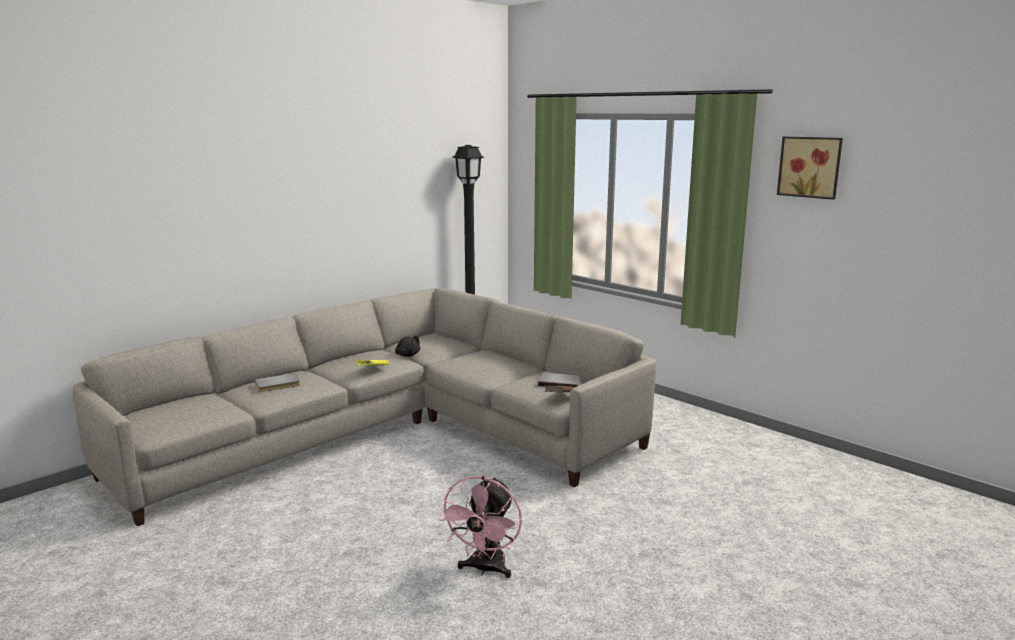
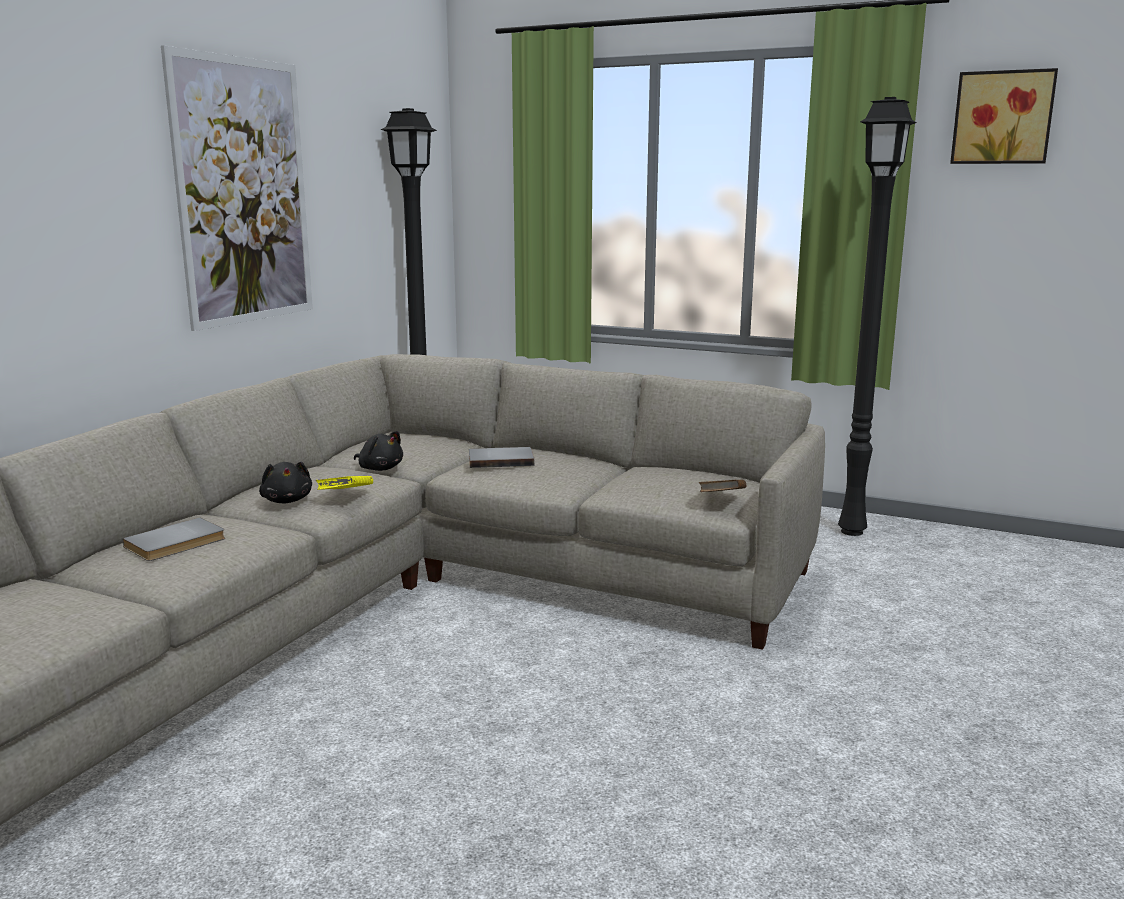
camera: 20 degrees left, 0 degrees up
(345, 368) = (287, 500): none -> black plush toy
(356, 199) = (243, 192): none -> picture
(485, 569) = (758, 825): pink fan -> none
(560, 382) = (691, 478): grey book -> grey book (500, 460)
(705, 427) = (854, 531): none -> black floor lamp

